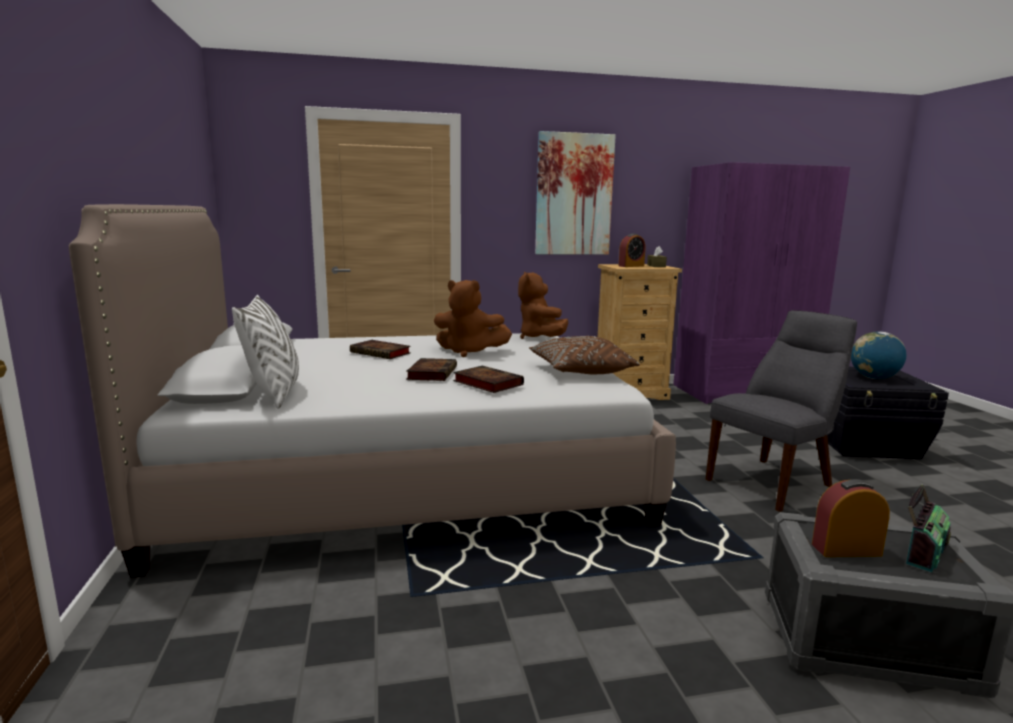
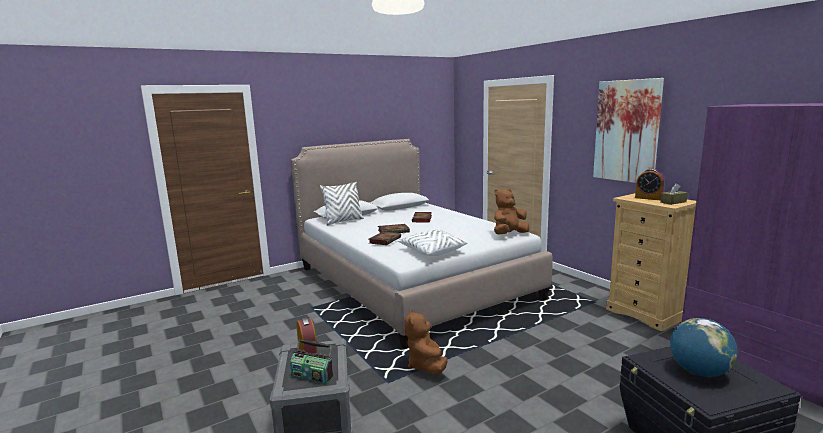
camera: 70 degrees right, 0 degrees up
(469, 352) = (448, 229): brown plush toy -> brown plush toy (426, 365)
(580, 372) = (432, 251): brown pillow -> white pillow
(773, 482) = (514, 386): grey chair -> none

